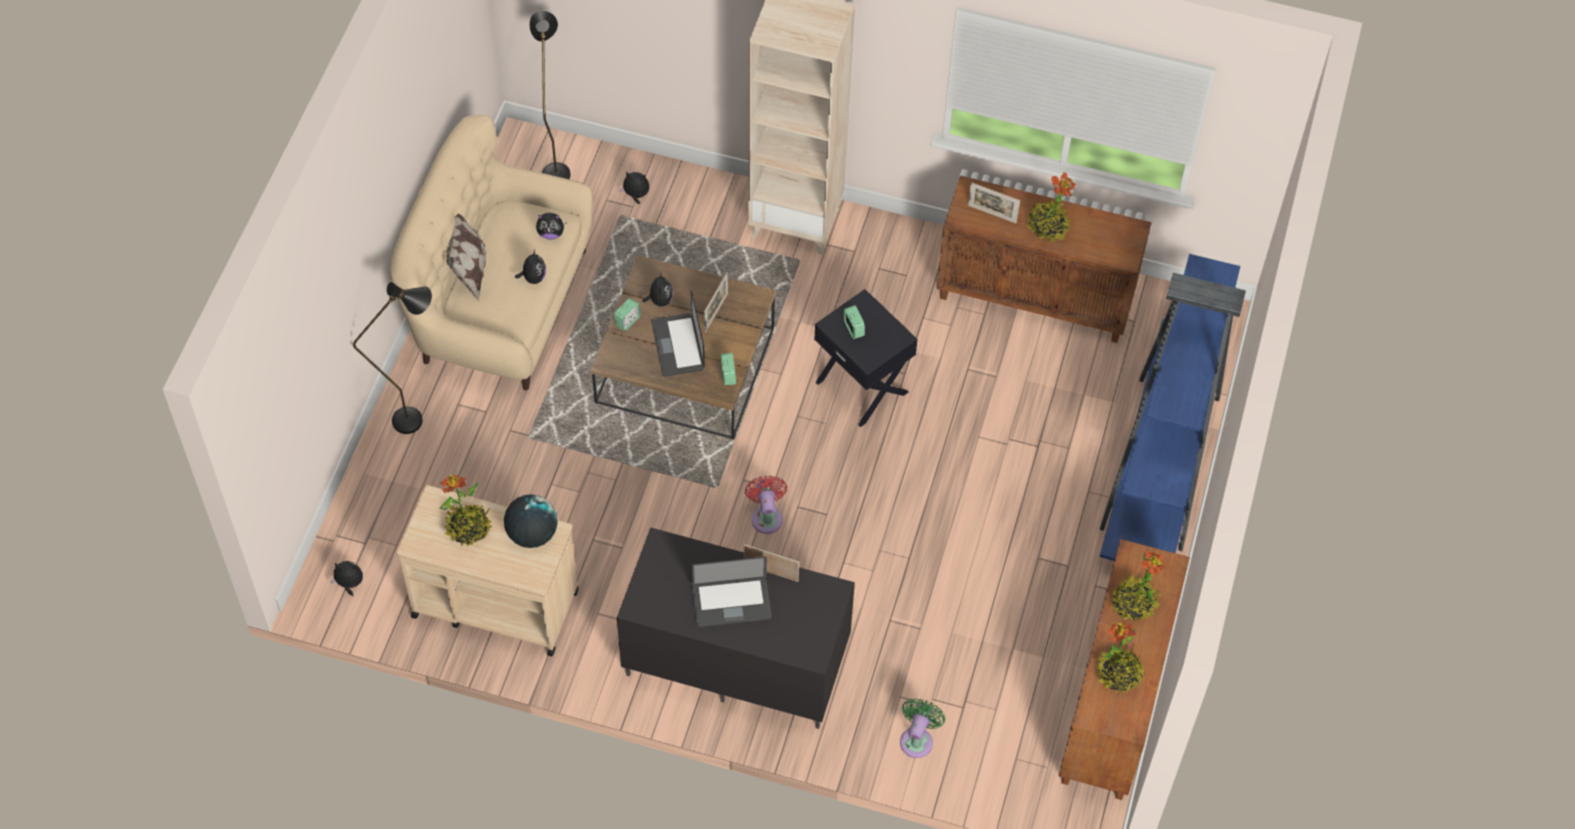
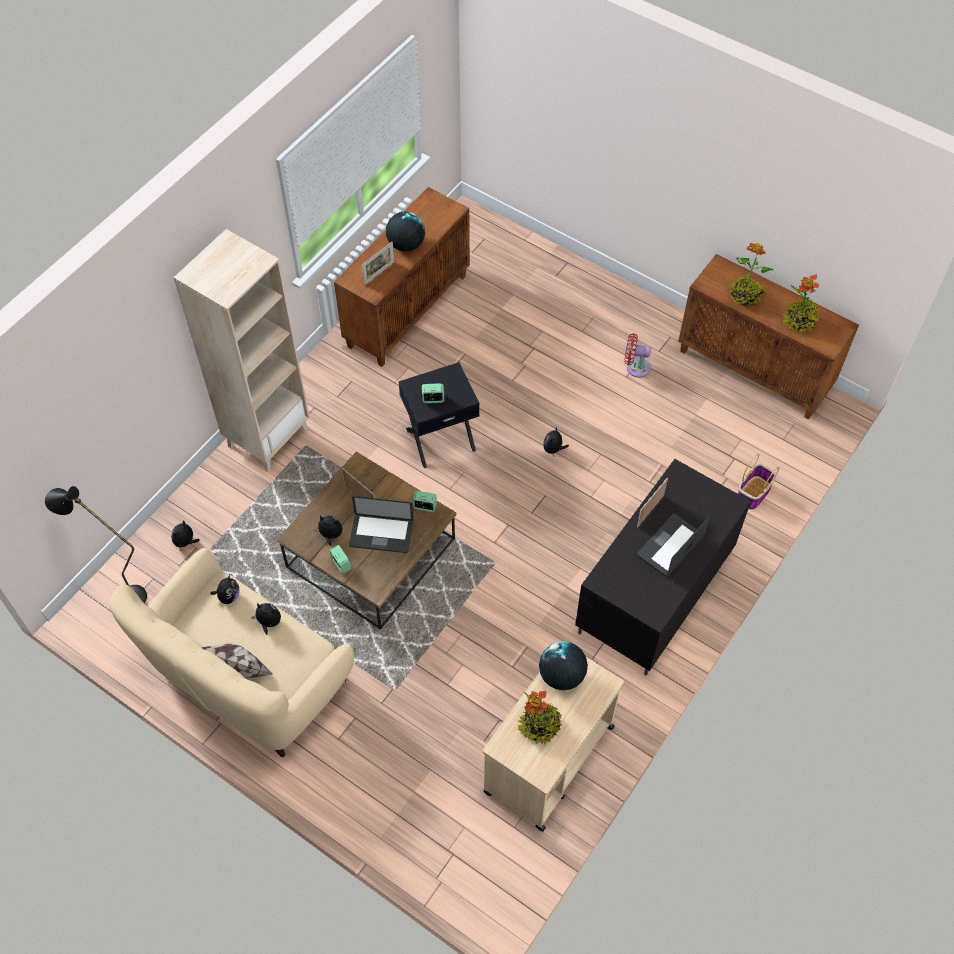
camera: 70 degrees left, 0 degrees up
(349, 584) = (490, 878): plush toy -> plush toy (553, 449)
(419, 418) = (340, 775): black floor lamp -> none
(731, 603) = (670, 546): laptop -> laptop turned 150 degrees counterclockwise
(766, 516) = (533, 536): red fan -> red fan (635, 367)
(917, 739) = (753, 494): green fan -> basket
(1047, 227) = (406, 245): potted plant -> globe
(1160, 464) = (574, 284): blue bookcase -> none

